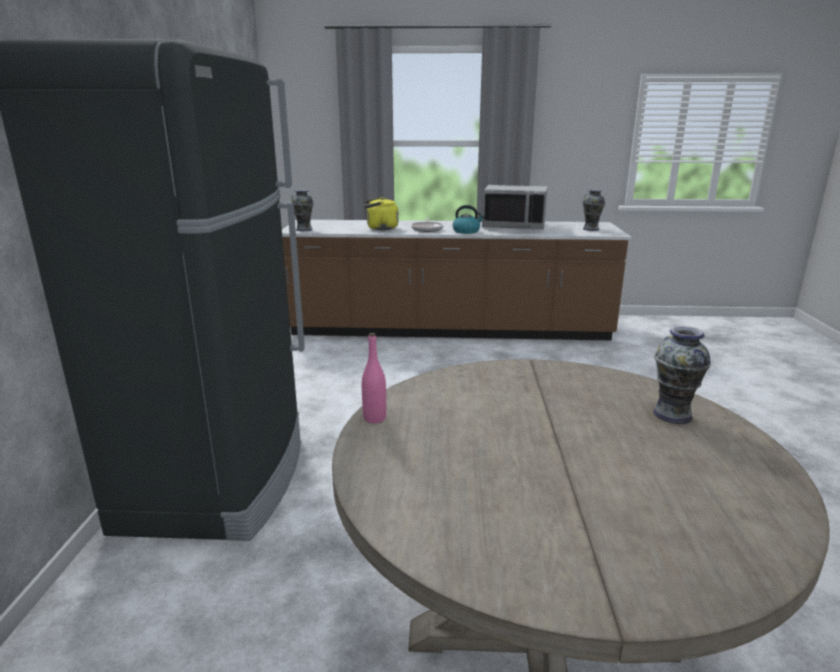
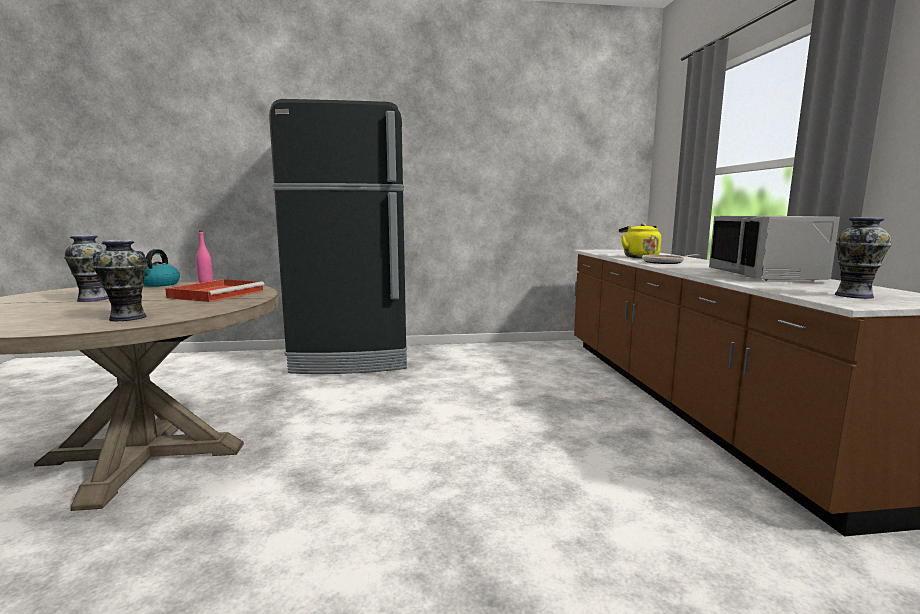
camera: 80 degrees right, 10 degrees down
(304, 229) = (595, 251): vase -> vase (93, 299)
(466, 231) = (680, 268): kettle -> kettle (159, 284)
(504, 391) = (218, 294): none -> red tray

